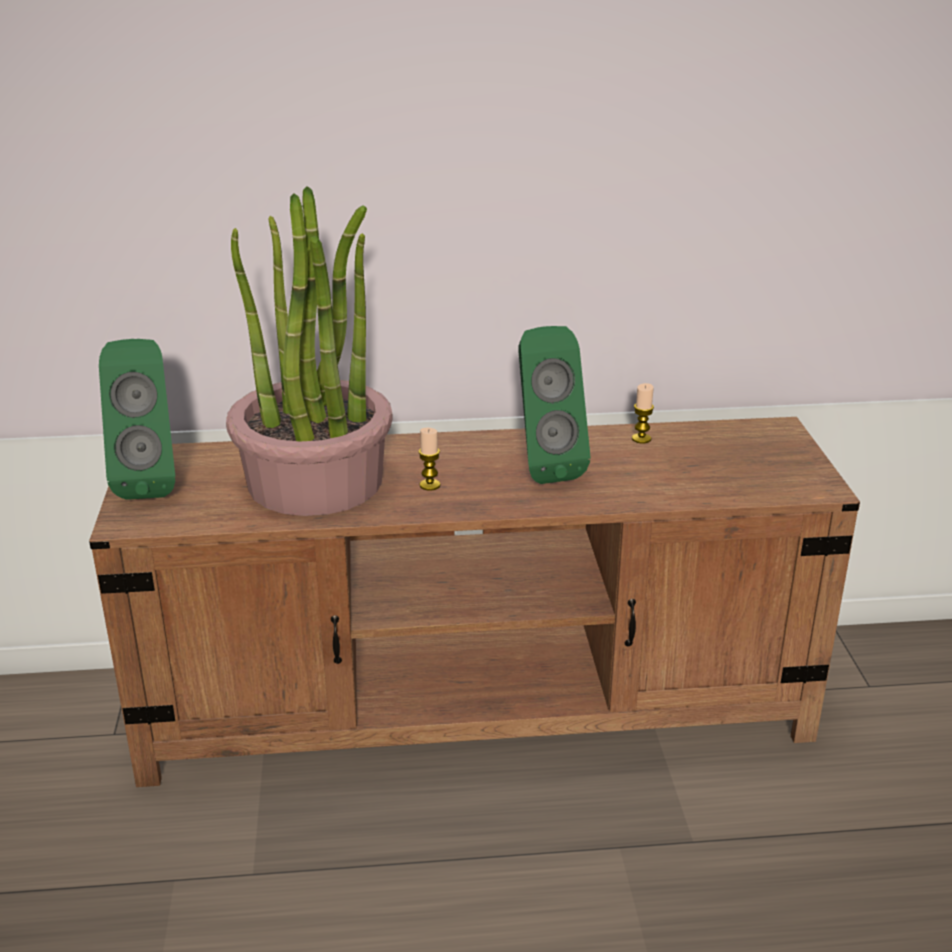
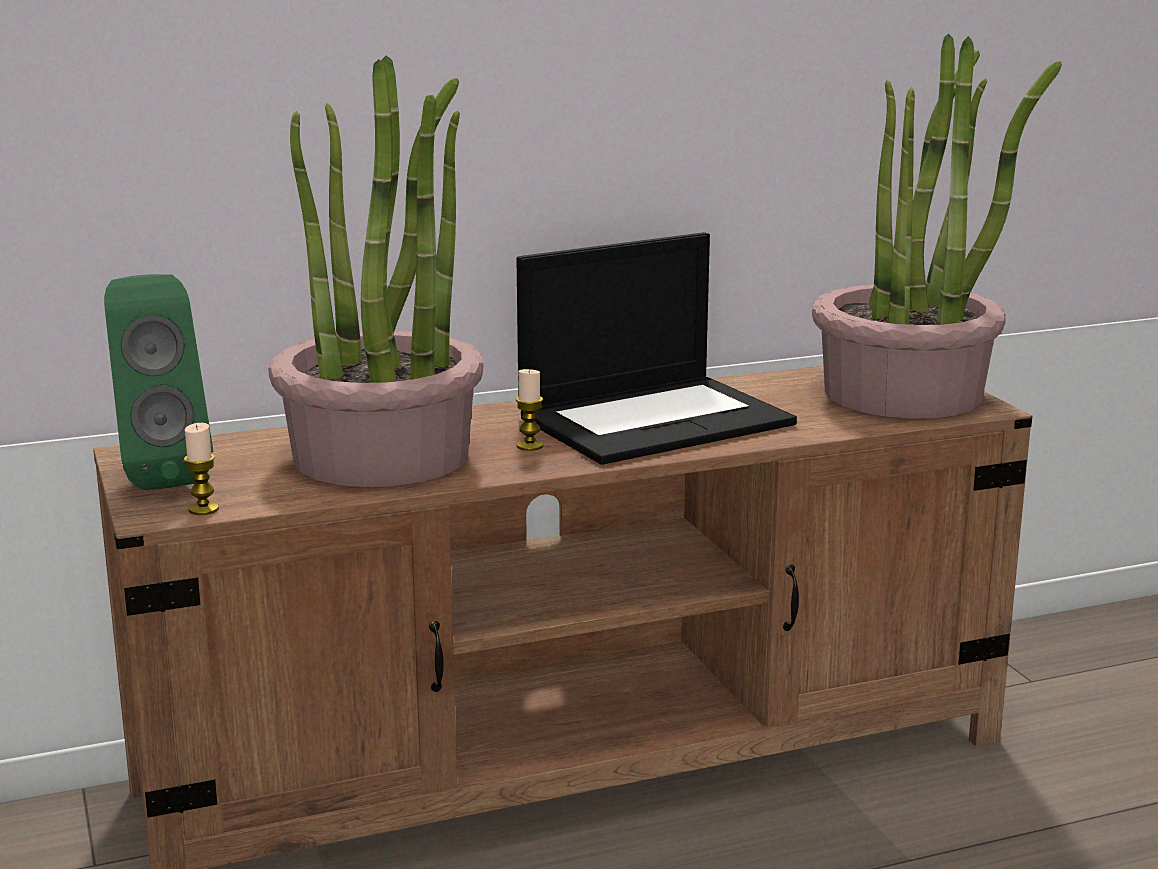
camera: 15 degrees left, 10 degrees down
(543, 467) = (656, 419): green speaker -> laptop
(641, 439) = (752, 386): candle -> candle (203, 509)
(763, 462) = (905, 394): none -> potted plant

